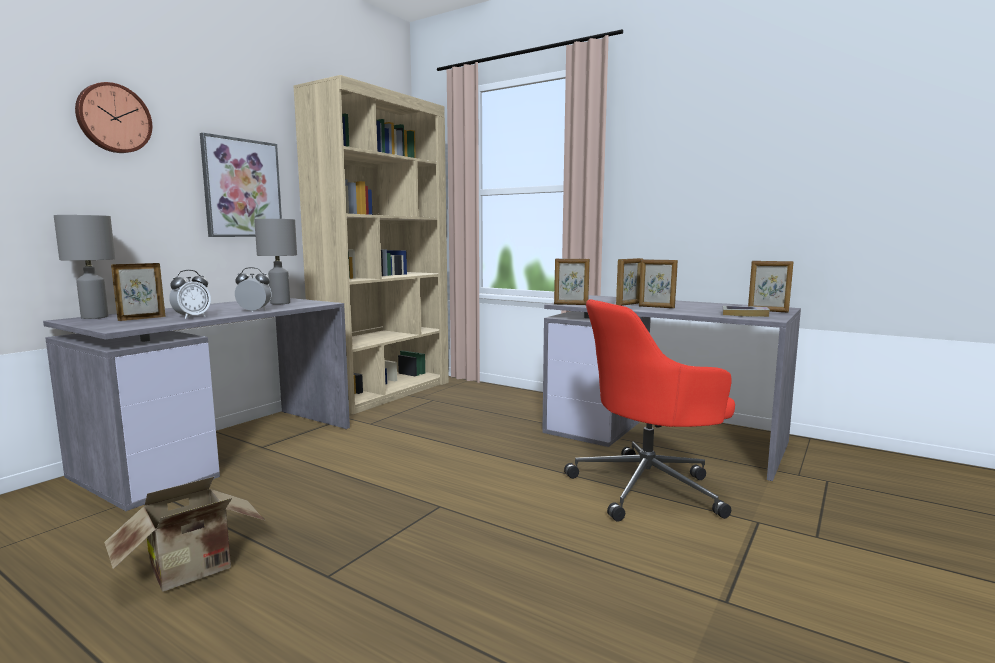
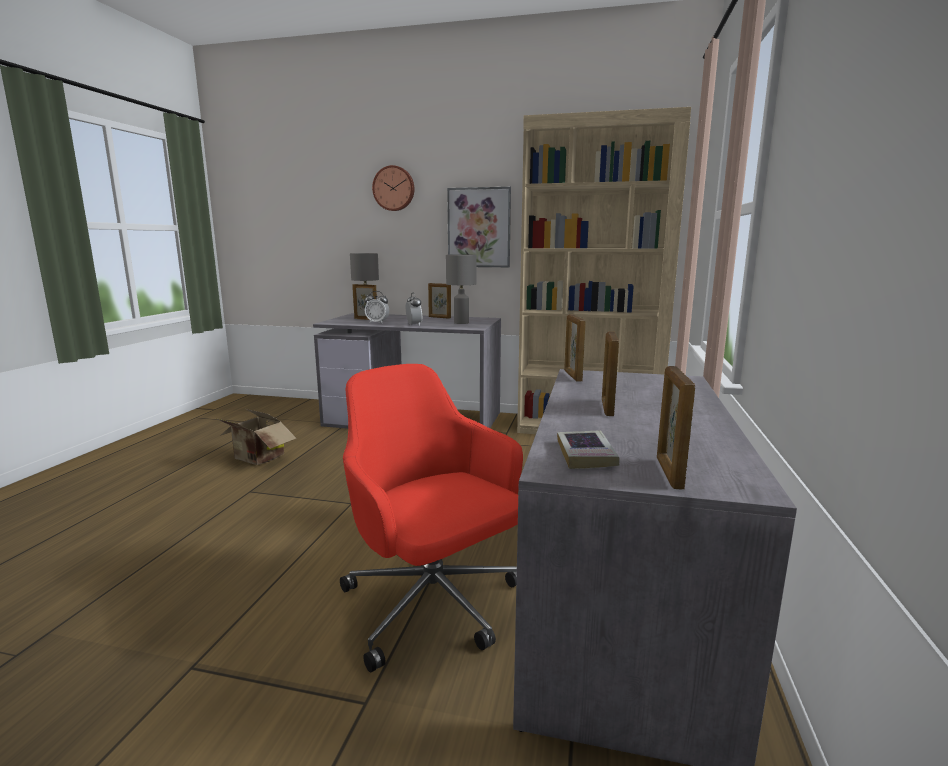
camera: 70 degrees right, 5 degrees up
(629, 304) = (618, 395): picture frame -> picture frame (439, 317)

